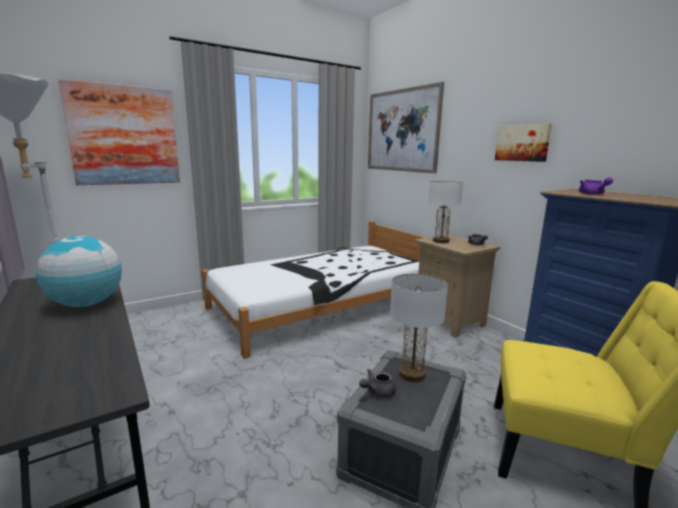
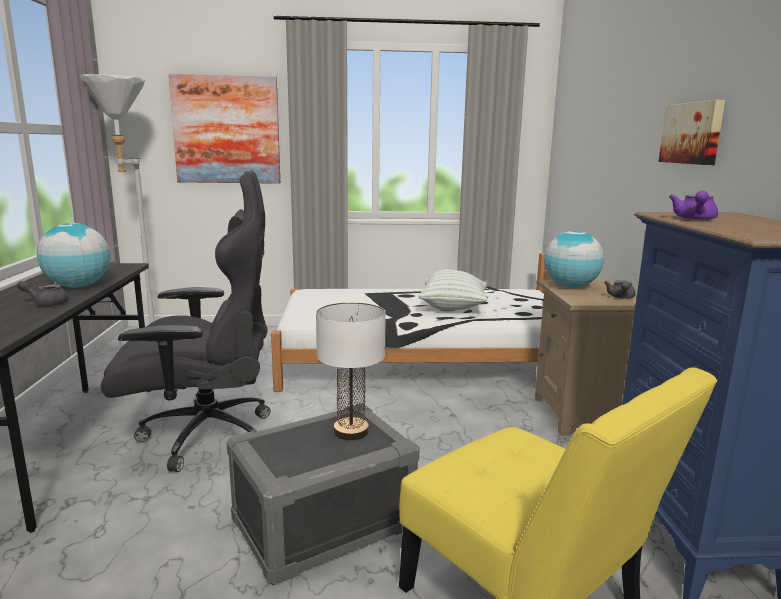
camera: 30 degrees right, 0 degrees up
(225, 418) = (199, 437): none -> black office chair
(345, 266) = (453, 308): none -> pillow
(377, 392) = (287, 434): grey teapot -> grey teapot (47, 303)
(401, 131) = (581, 116): picture -> none
(441, 241) = (571, 286): table lamp -> globe

